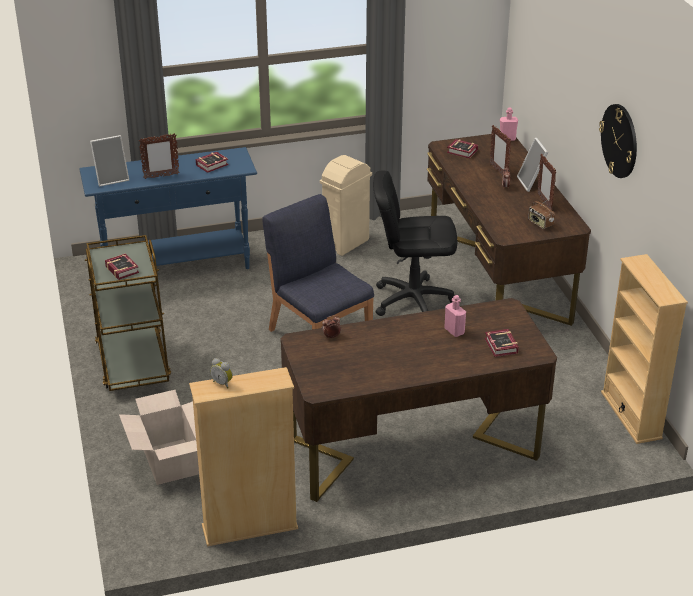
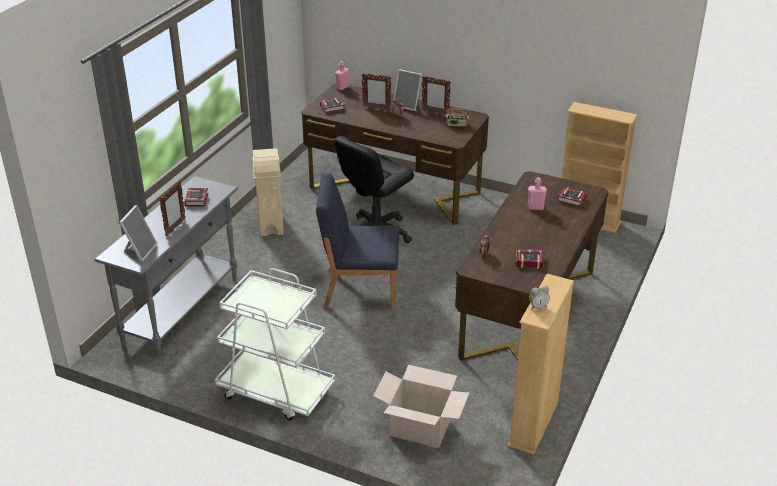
camera: 50 degrees left, 0 degrees up
(122, 268) = (275, 303): book -> book (528, 260)
(133, 363) = (275, 391): brown cart -> white cart
(177, 267) = (182, 311): blue console table -> grey console table
(619, 141) = (511, 34): wall clock -> none

